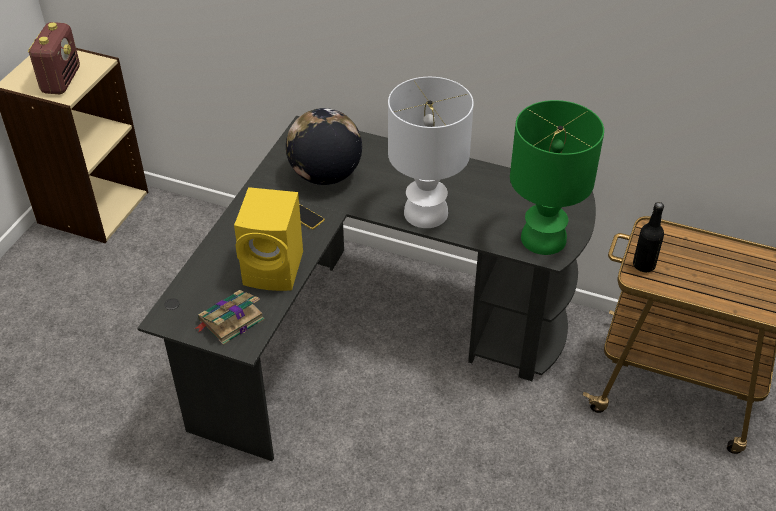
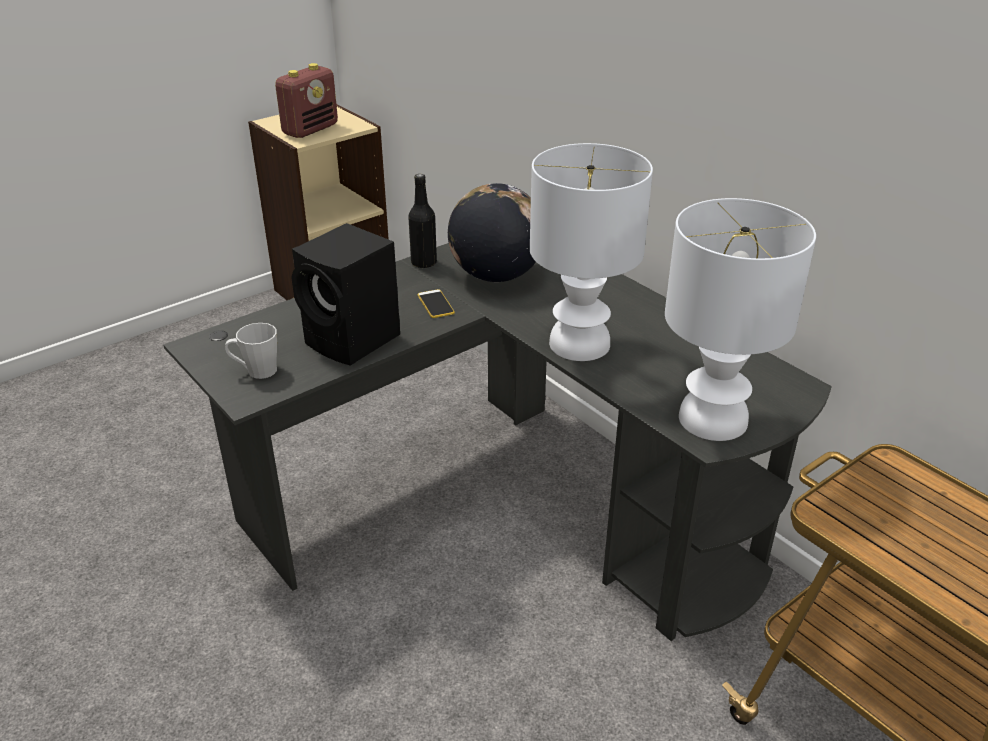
camera: 30 degrees right, 10 degrees down
(230, 321) = (256, 371): book -> grey mug
(275, 269) = (354, 341): yellow speaker -> black speaker
(542, 238) = (711, 418): green table lamp -> white table lamp
(643, 265) = (845, 502): black bottle -> black bottle (424, 263)

